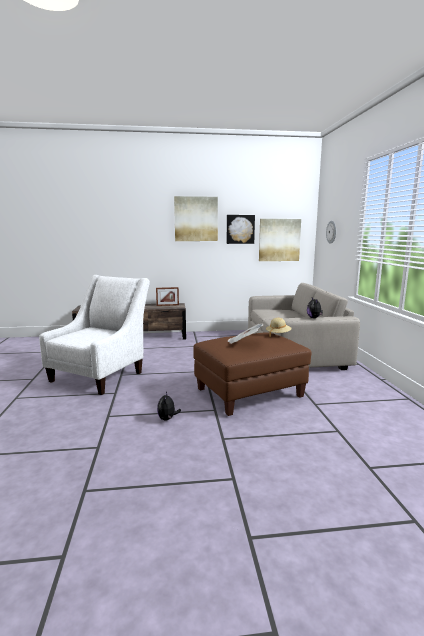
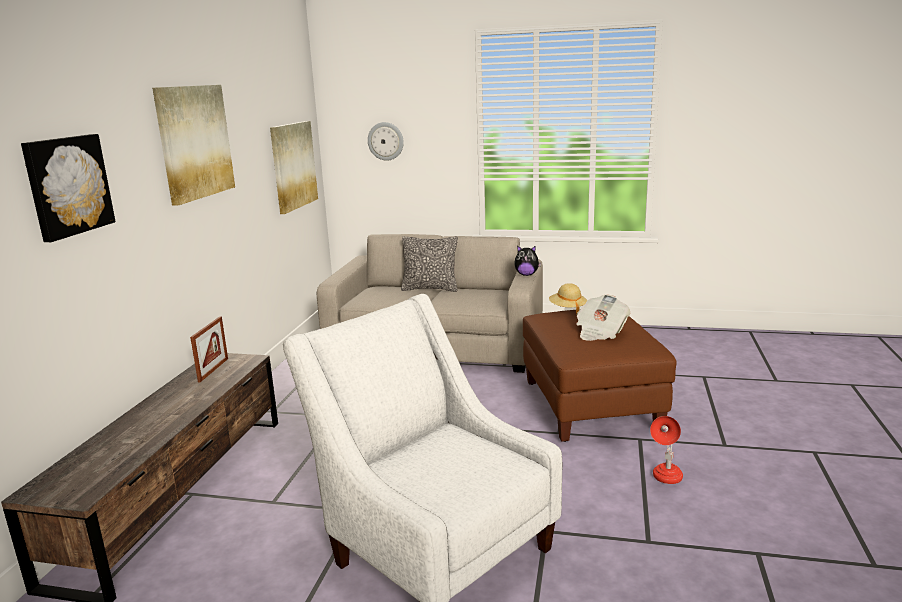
camera: 70 degrees left, 5 degrees up
(167, 419) = (665, 481): plush toy -> red table lamp
(240, 229) = (252, 154): picture -> picture (67, 186)
(301, 317) = (430, 288): none -> pillow

